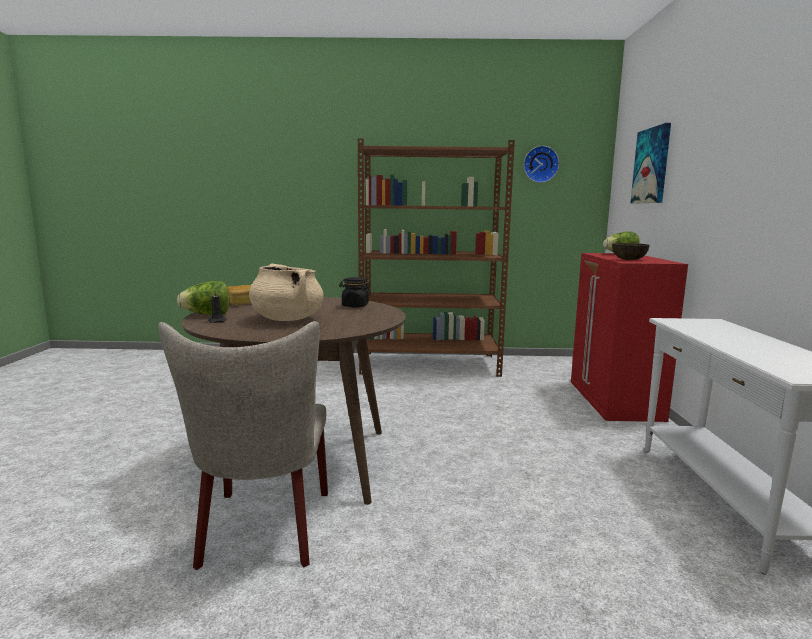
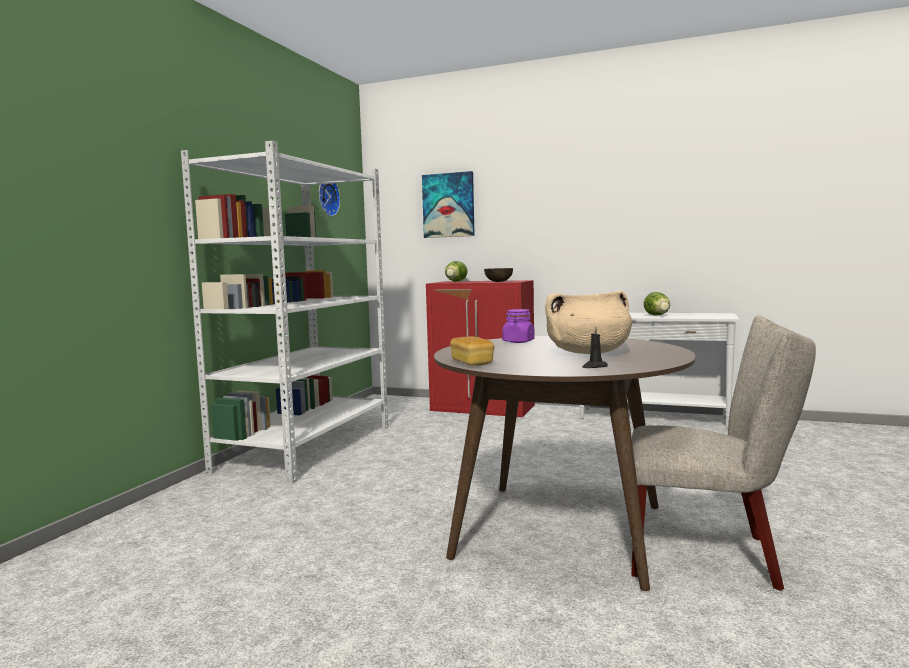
camera: 70 degrees left, 5 degrees down
(207, 315) = (552, 370): lettuce -> lettuce (658, 315)
(355, 306) = (518, 341): black jar -> purple jar
(429, 364) = (307, 447): brown bookcase -> white bookcase

